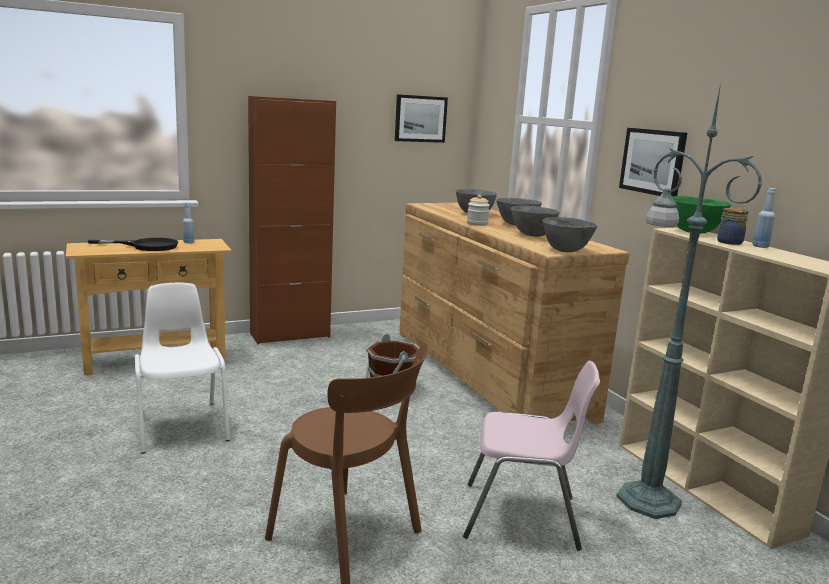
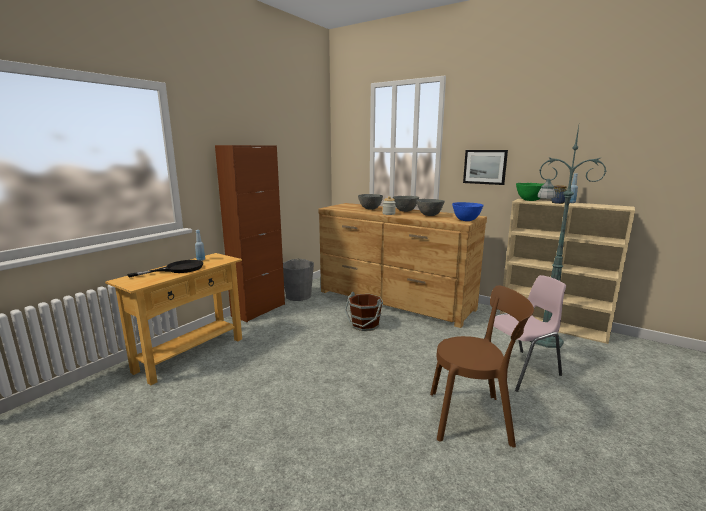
camera: 30 degrees left, 0 degrees up
(182, 425) = (281, 393): white chair -> none
(362, 332) = (298, 296): none -> grey bucket
(420, 119) = (307, 154): picture -> none
(565, 250) = (466, 220): grey bowl -> blue bowl

